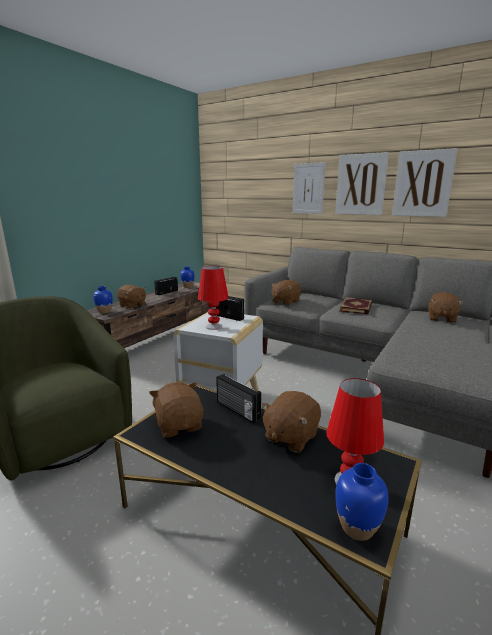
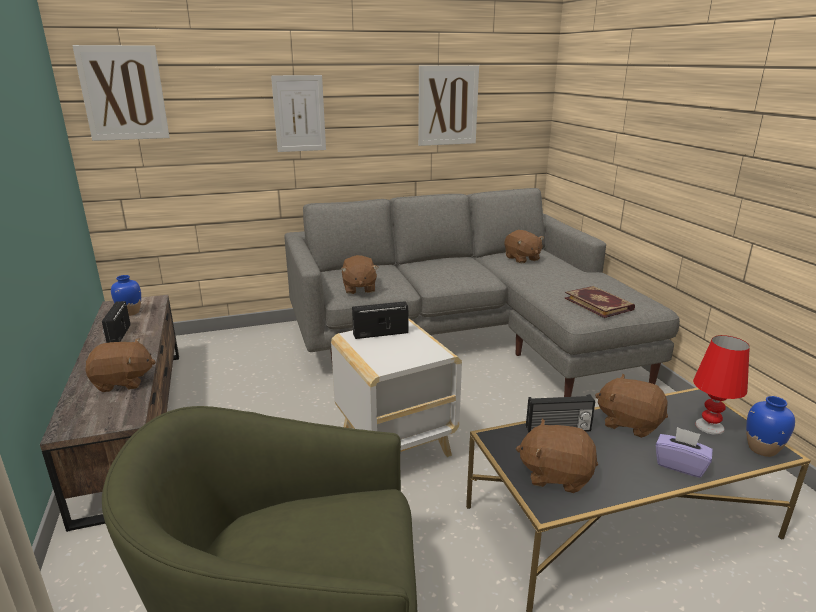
camera: 50 degrees left, 5 degrees up
(104, 311) = (99, 414): blue vase -> none
(213, 326) = (404, 353): red table lamp -> none
(258, 478) = (680, 465): none -> purple tissue box
(290, 436) = (629, 423): brown plush toy -> brown plush toy turned 135 degrees clockwise
(356, 307) = (441, 270): book -> book (599, 304)
(360, 184) = (375, 107): picture -> picture (123, 93)

